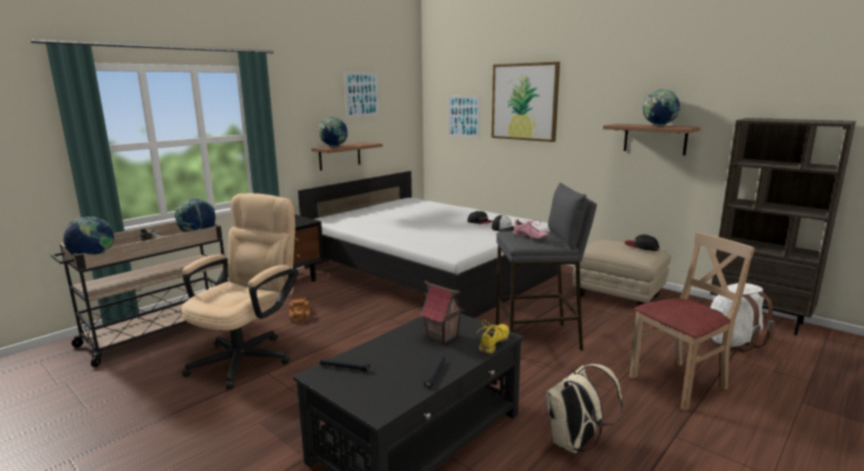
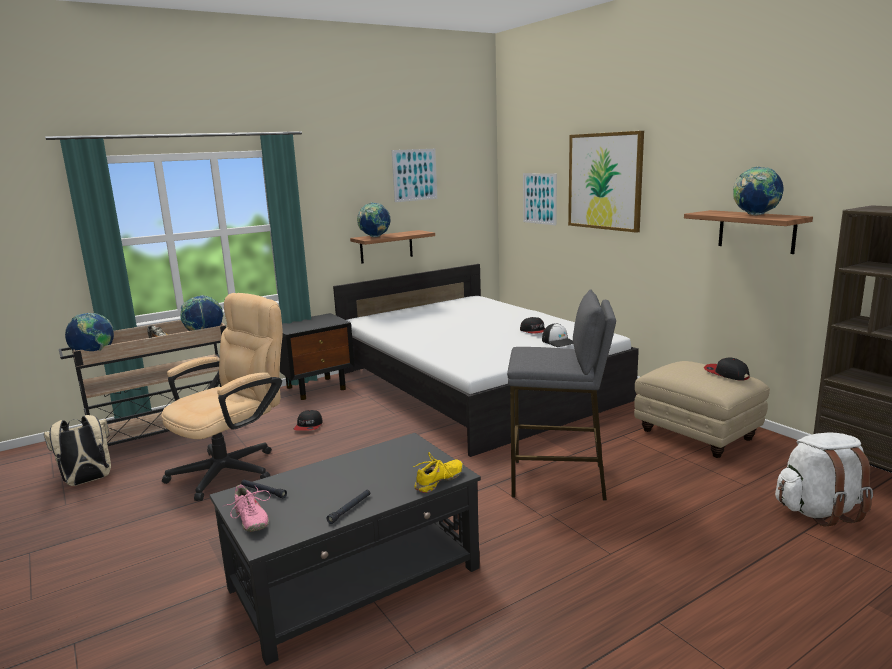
camera: 15 degrees right, 0 degrees up
(300, 314) = (309, 426): toy truck -> cap
(441, 337) = (387, 468): toy house -> none
(530, 237) = (542, 356): pink shoe -> pink shoe (250, 520)
(575, 444) = (526, 612): beige backpack -> beige backpack (87, 481)
(679, 384) = (707, 557): beige chair -> none

